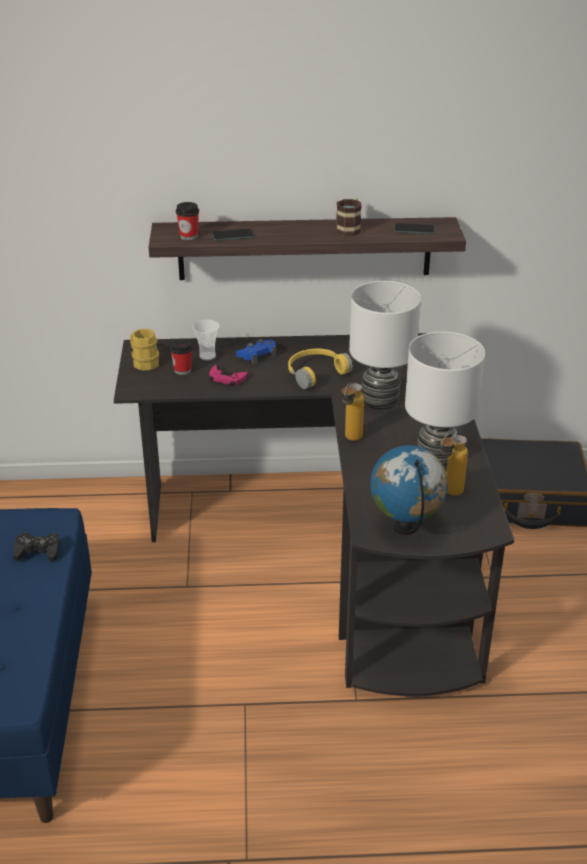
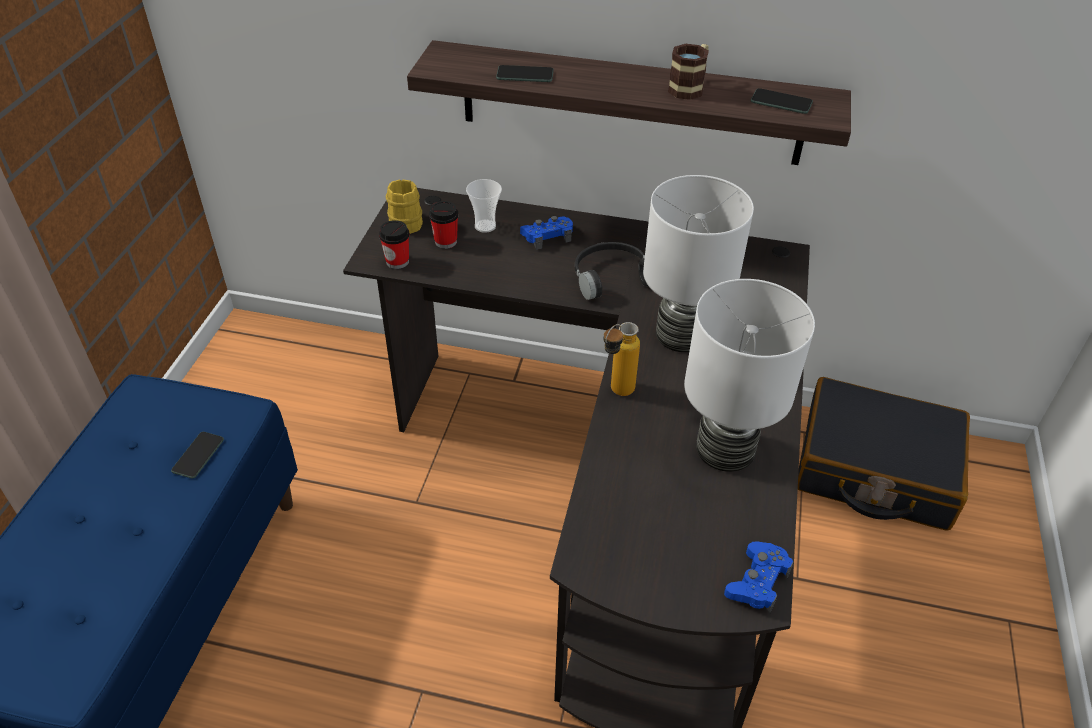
camera: 15 degrees right, 10 degrees up
(38, 552) = (198, 455): black game controller -> phone
(189, 236) = (466, 67): cup -> cup (397, 262)
(227, 378) = (494, 264): pink game controller -> none
(315, 373) = (611, 276): yellow headphones -> black headphones
(405, 528) = (636, 564): globe -> none
(448, 493) = (720, 516): bottle -> none
(485, 522) = (757, 582): none -> blue game controller

